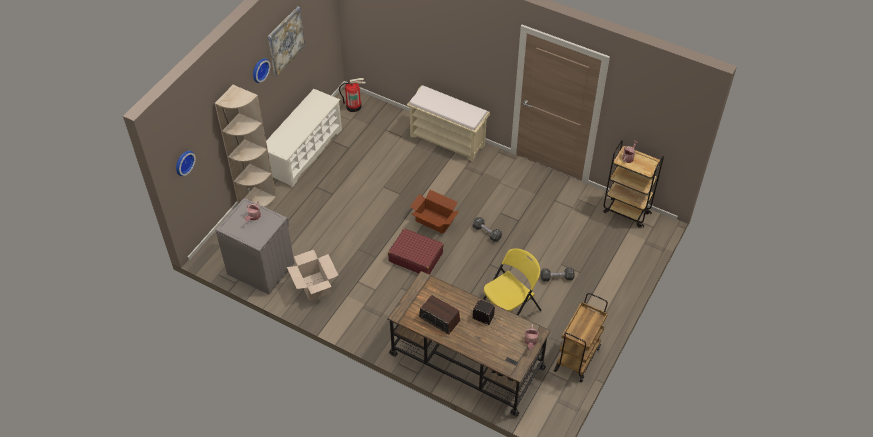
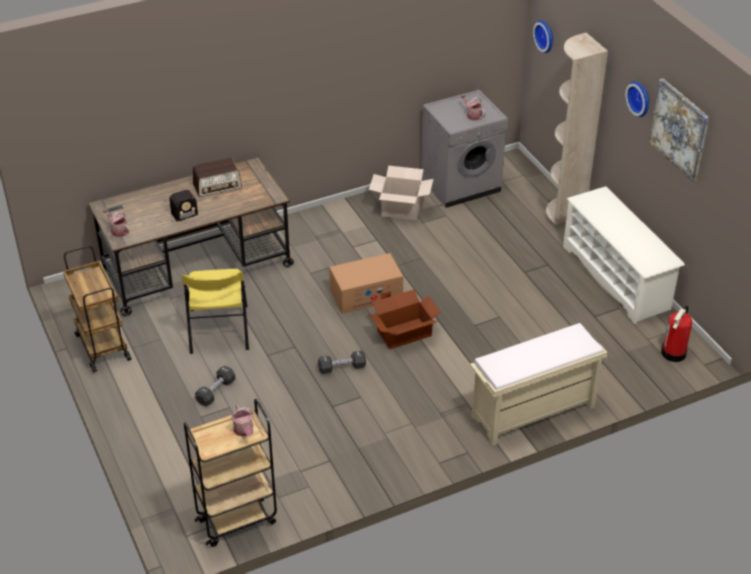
camera: 125 degrees right, 10 degrees down
(415, 257) = (366, 294): red suitcase -> cardboard box

